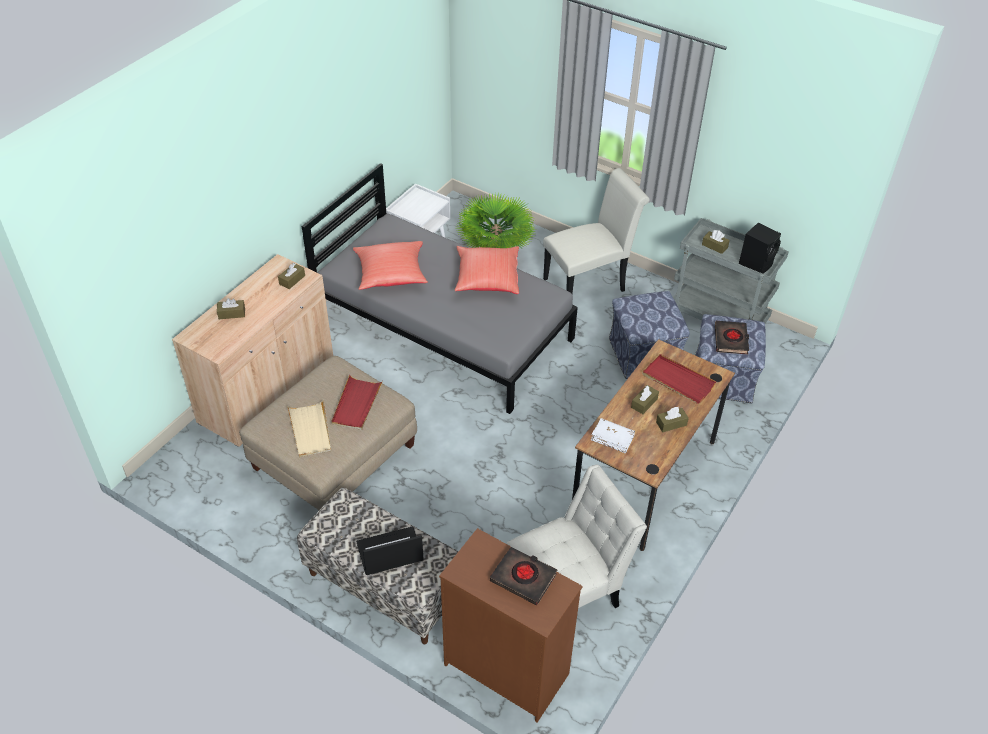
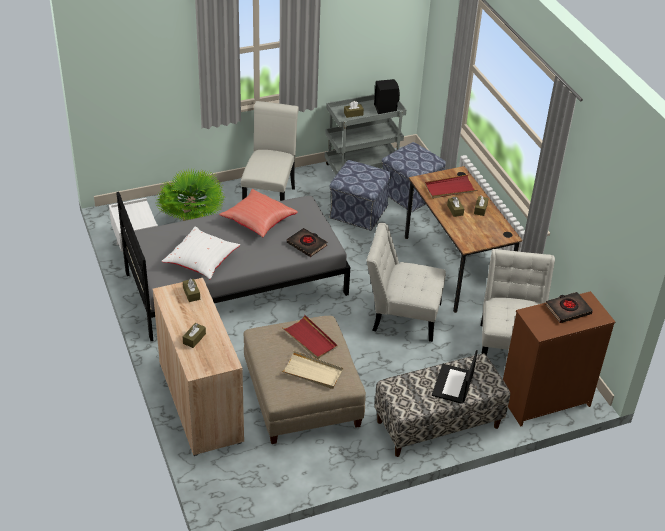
camera: 55 degrees left, 5 degrees down
(391, 276) = (202, 262): red pillow -> white pillow
(521, 472) = (402, 315): none -> white chair
(612, 438) = (471, 236): white book -> none
(731, 340) = (417, 160): black book -> black book (307, 244)

